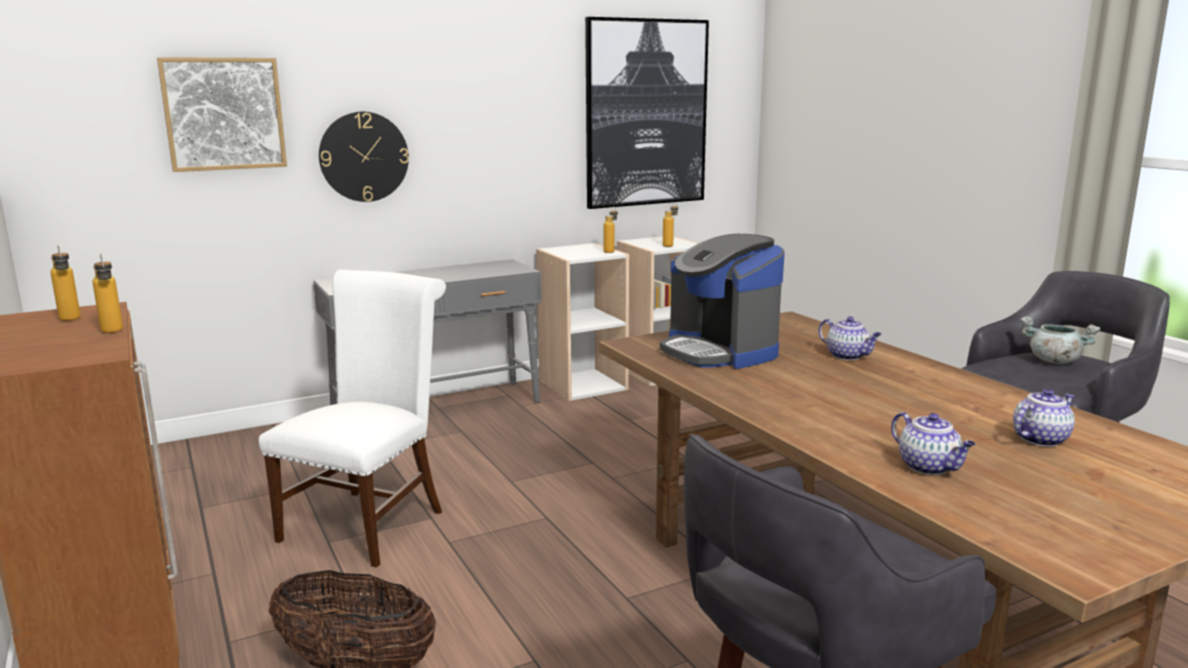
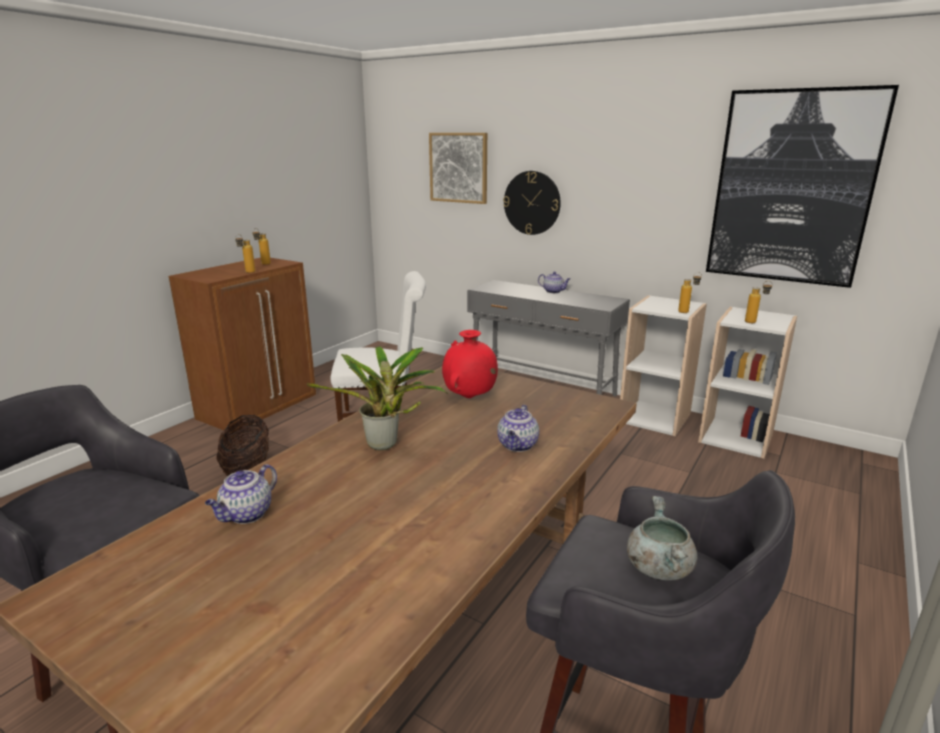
camera: 60 degrees right, 5 degrees up
(719, 352) = (469, 397): coffee machine -> red vase
(810, 397) = (385, 446): none -> potted plant
(1040, 439) = (346, 568): teapot -> teapot (554, 291)

